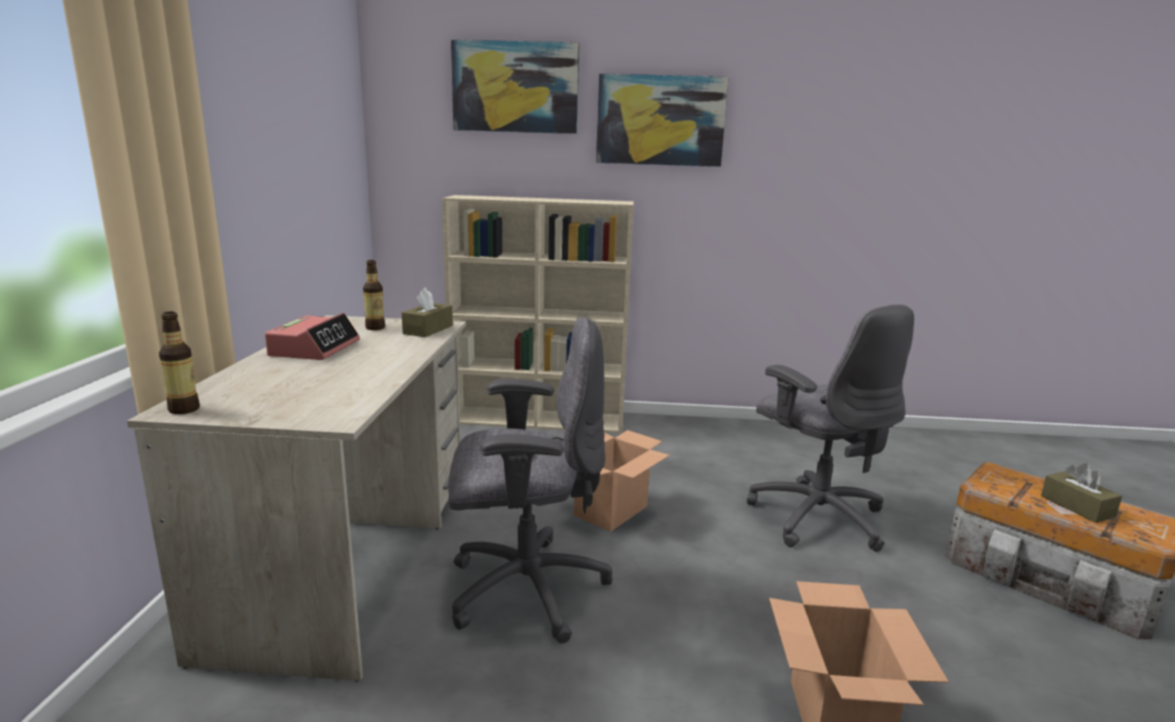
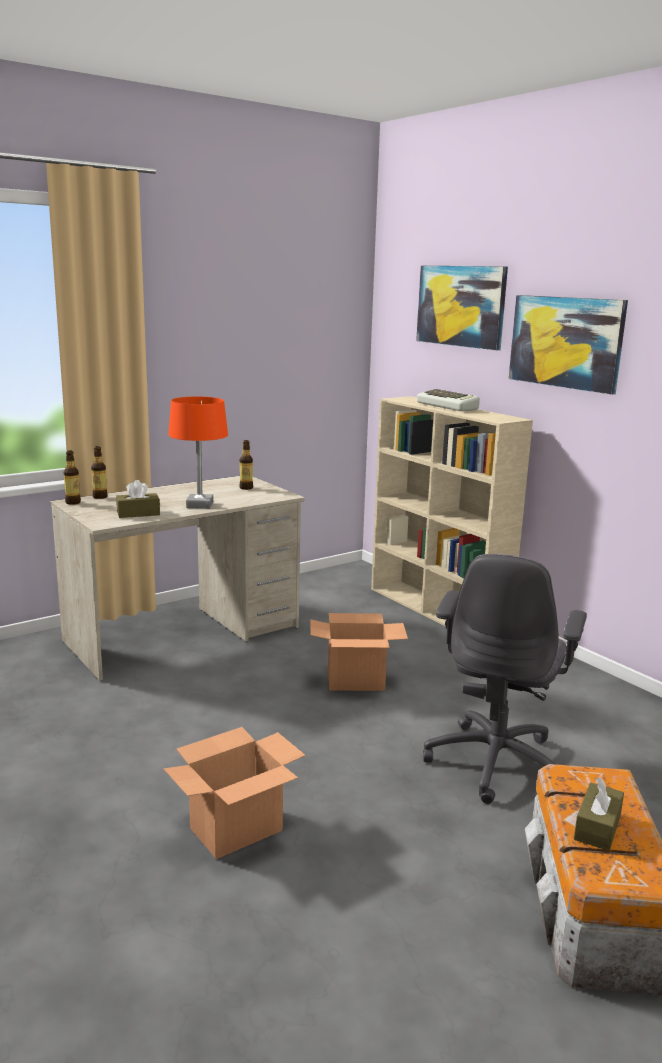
camera: 50 degrees right, 0 degrees up
(206, 389) = (100, 497): none -> bottle
(315, 348) = (187, 491): alarm clock -> none
(387, 358) = (200, 505): none -> orange table lamp
(428, 330) = (267, 496): brown tissue box -> brown tissue box (138, 513)
(525, 589) = (226, 688): grey office chair -> none
(530, 198) = (448, 406): none -> keyboard

